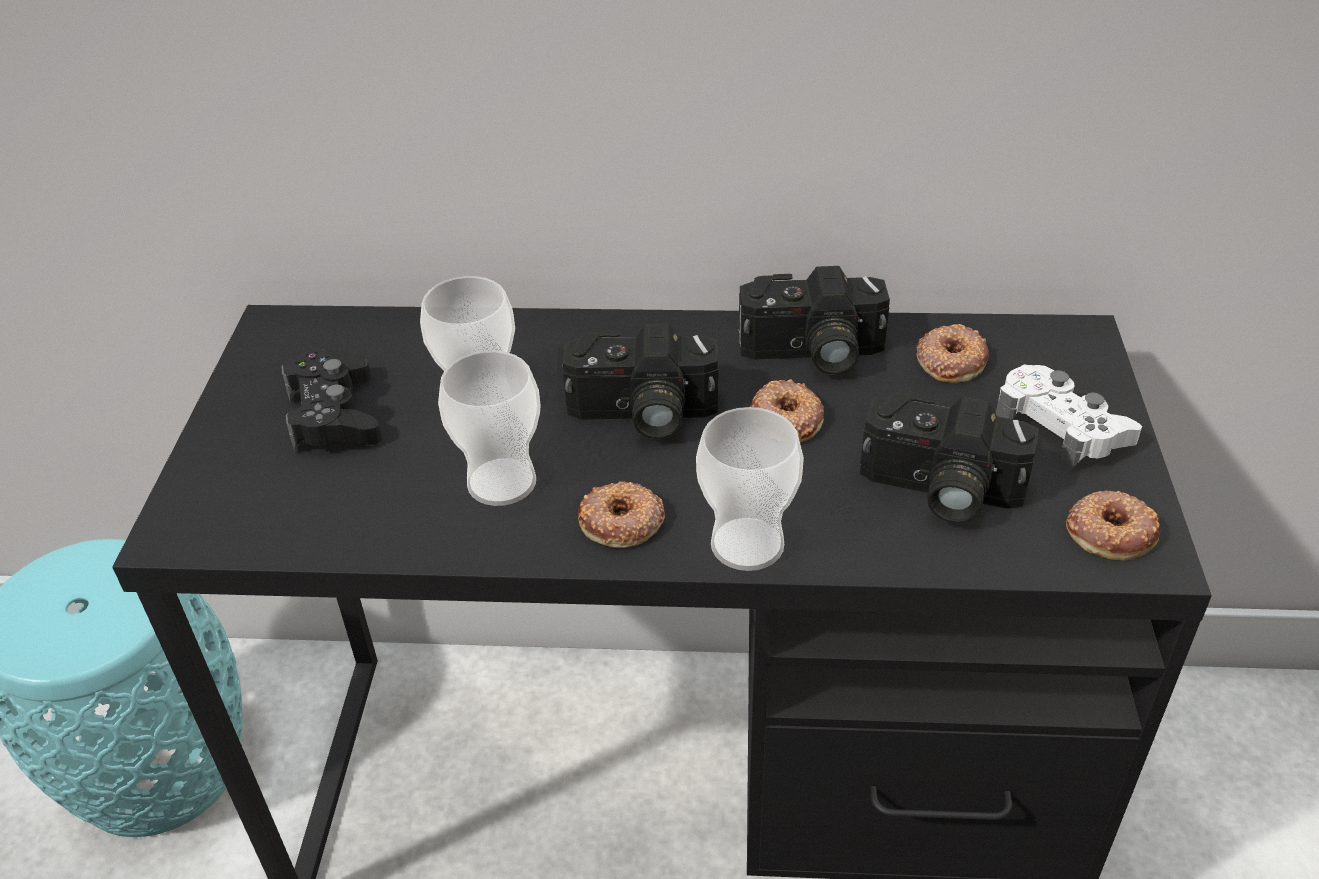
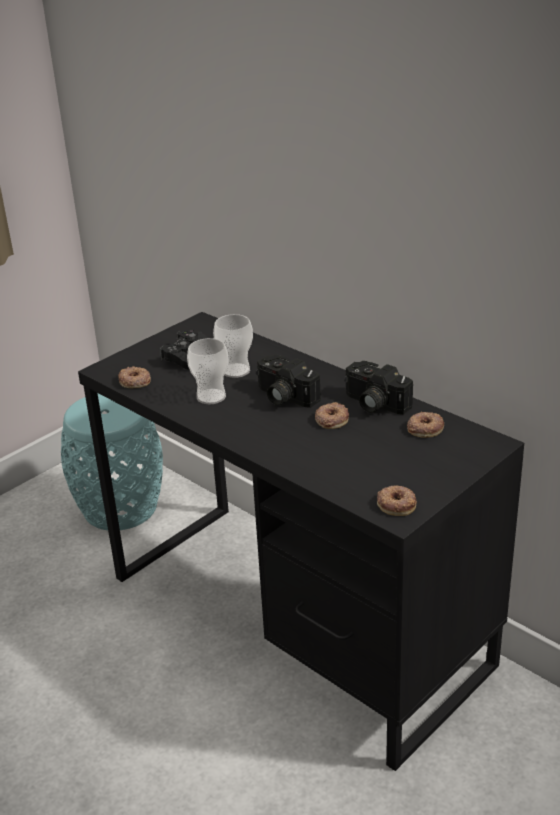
camera: 40 degrees right, 10 degrees down
(621, 522) = (232, 424): donut -> donut (134, 381)
(747, 544) = (263, 448): cup -> none
(938, 491) = (352, 464): camera -> none
(1062, 428) = (433, 467): white game controller -> none

